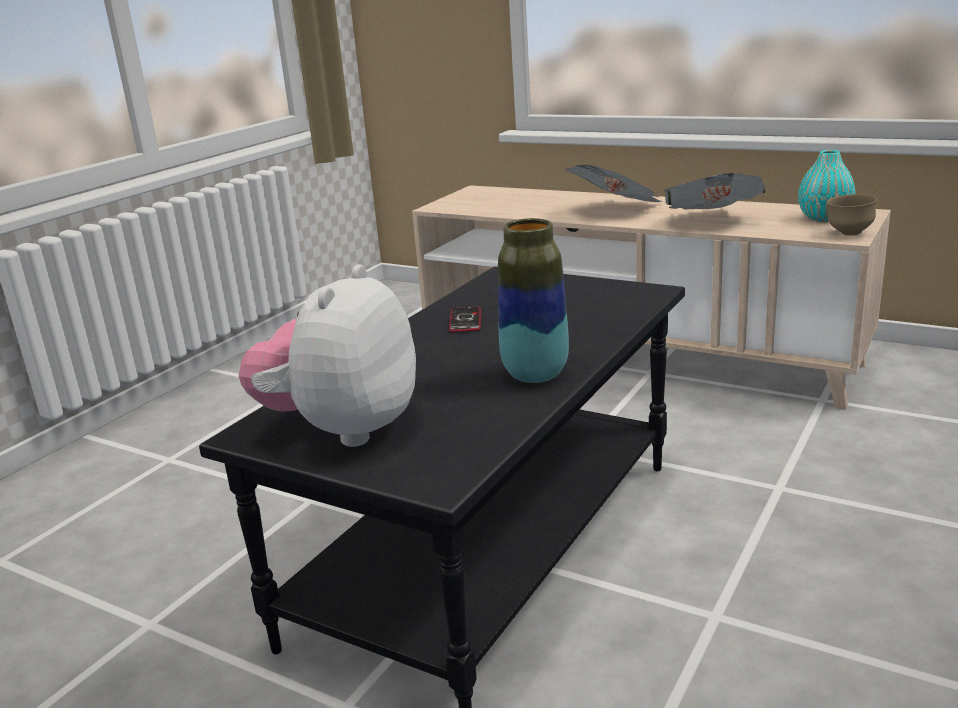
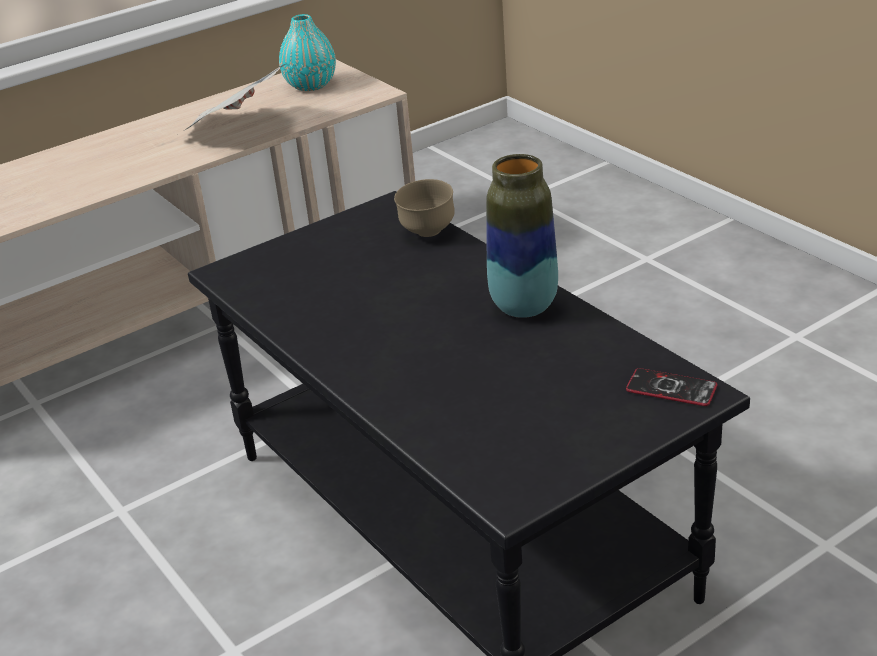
camera: 65 degrees left, 10 degrees up
(342, 429) = (551, 433): plush toy -> none
(465, 320) = (342, 319): phone -> phone (671, 389)
(617, 210) = (114, 163): newspaper -> none
(848, 233) = (366, 90): brown bowl -> brown bowl (427, 233)

